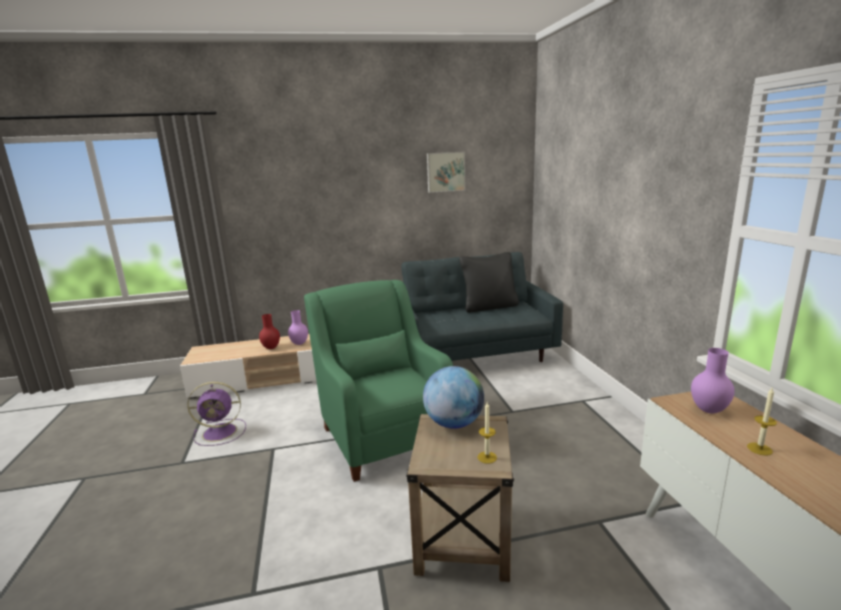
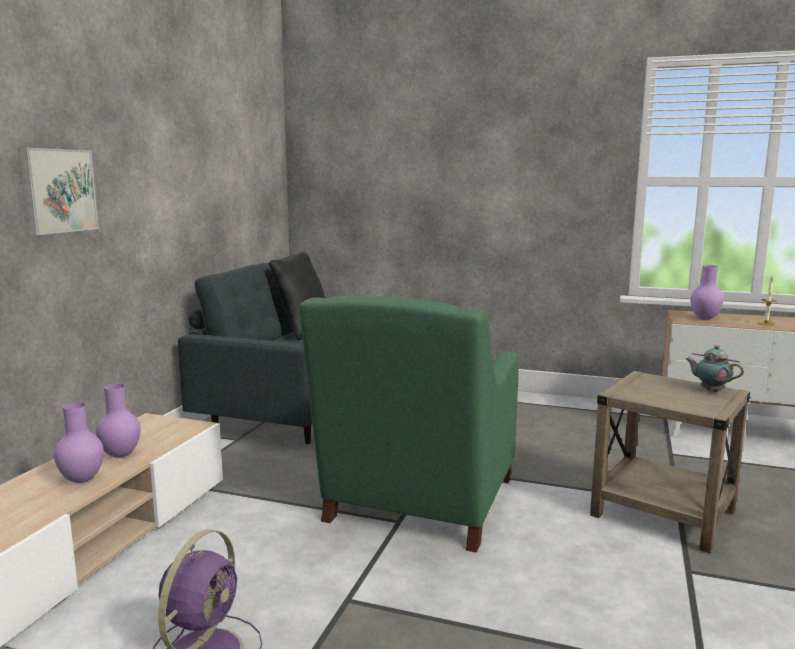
camera: 60 degrees left, 5 degrees down
(270, 348) = (81, 480): red vase -> purple vase
(383, 434) = (417, 504): green armchair -> green armchair turned 75 degrees counterclockwise
(445, 172) = (217, 134): picture -> picture (57, 191)
(454, 423) = (634, 387): globe -> none
(487, 457) = (710, 390): candle -> teapot

